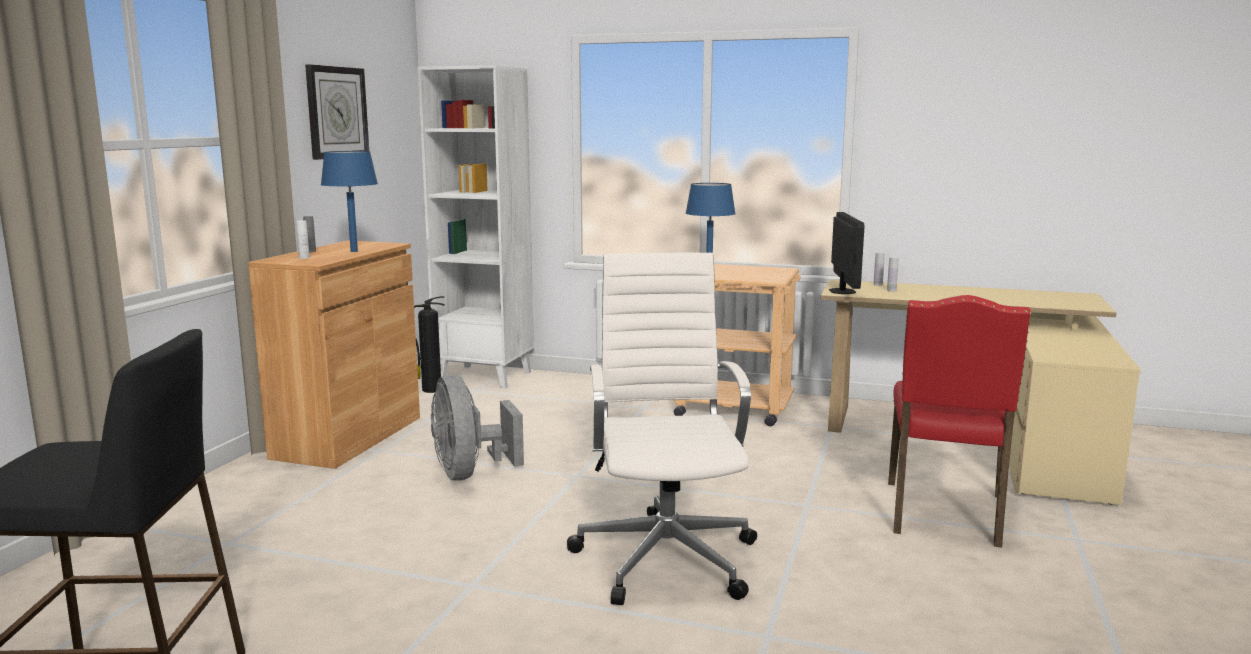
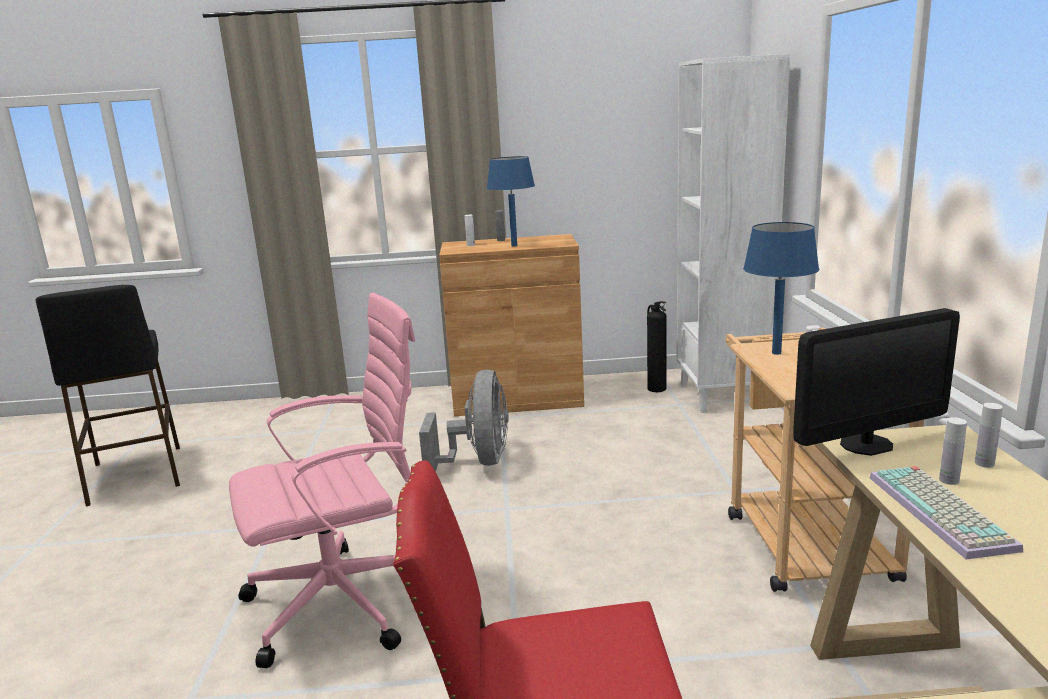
camera: 70 degrees right, 5 degrees up
(336, 112) = (597, 115): wall clock -> none
(469, 473) = (478, 462): grey fan -> grey fan turned 135 degrees clockwise
(666, 556) = (345, 602): white office chair -> pink office chair
(922, 295) = (943, 512): none -> keyboard

